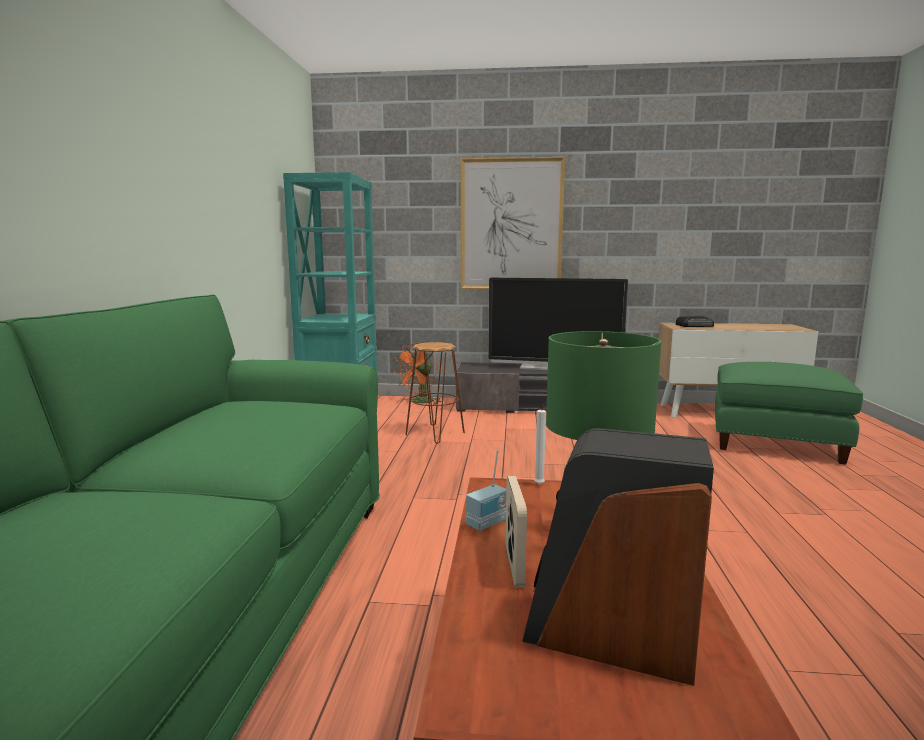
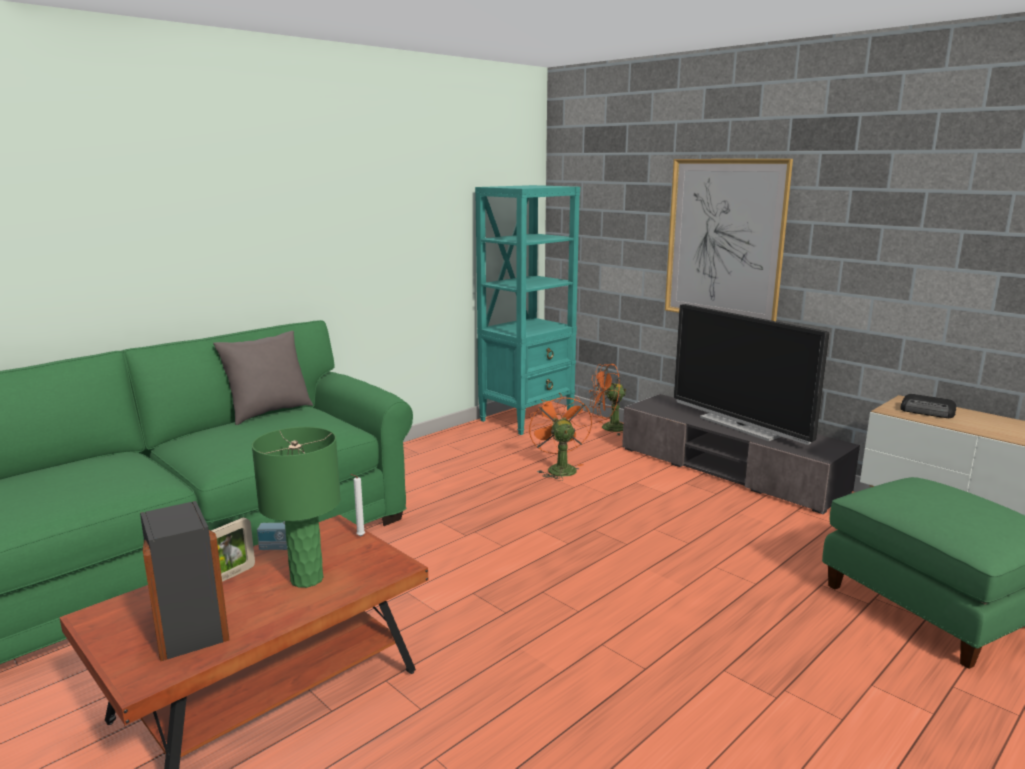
camera: 40 degrees right, 5 degrees up
(203, 410) = (268, 412): none -> grey pillow
(434, 434) = (558, 468): brown stool -> orange fan

